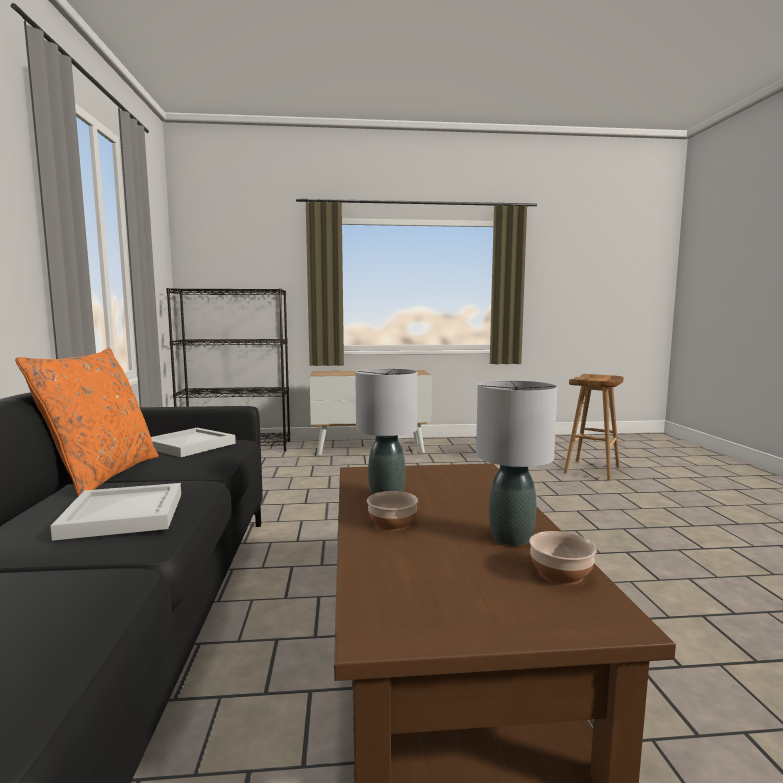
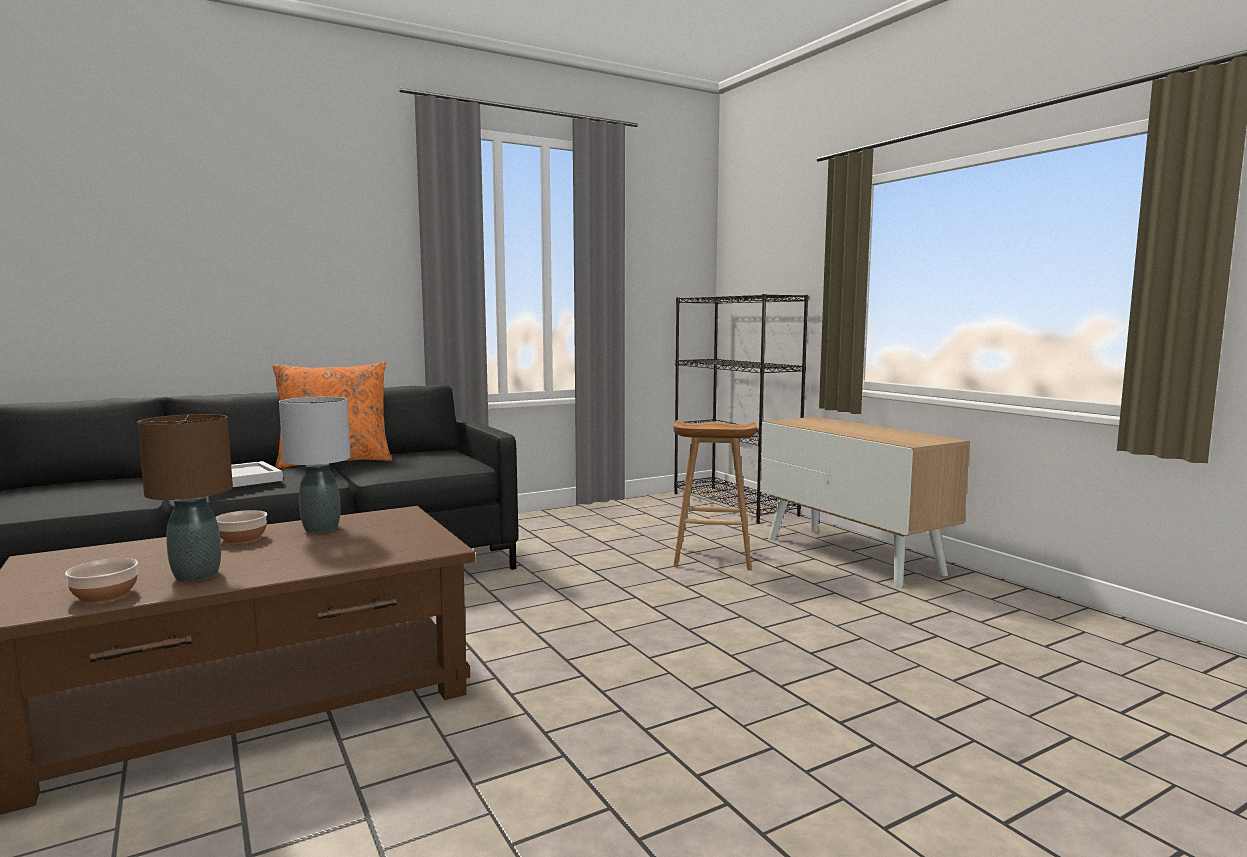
camera: 65 degrees right, 0 degrees up
(191, 445) = (431, 459): white tray -> none
(510, 538) = (196, 575): grey table lamp -> brown table lamp
(592, 470) = (1086, 752): brown stool -> brown stool (711, 559)

